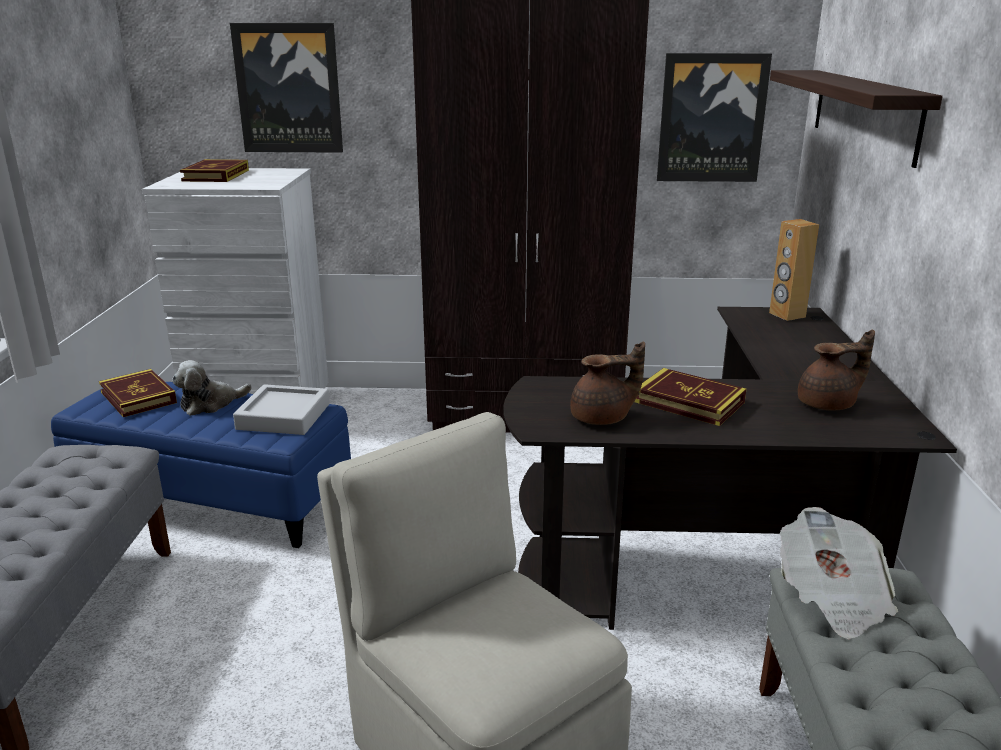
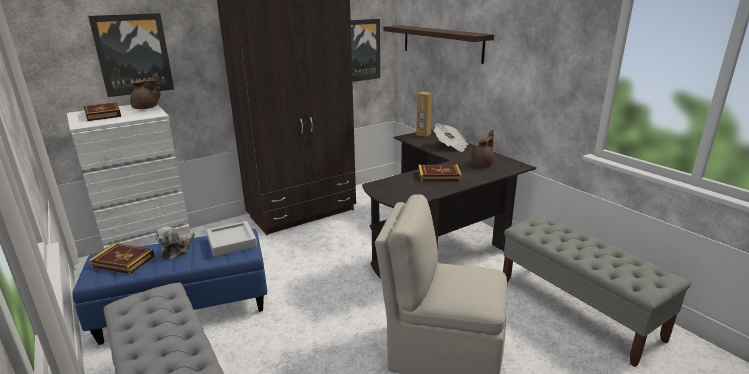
camera: 35 degrees left, 0 degrees up
(602, 418) = (418, 190): brown teapot -> brown teapot (147, 108)
(832, 598) = (535, 231): newspaper -> newspaper (450, 146)

